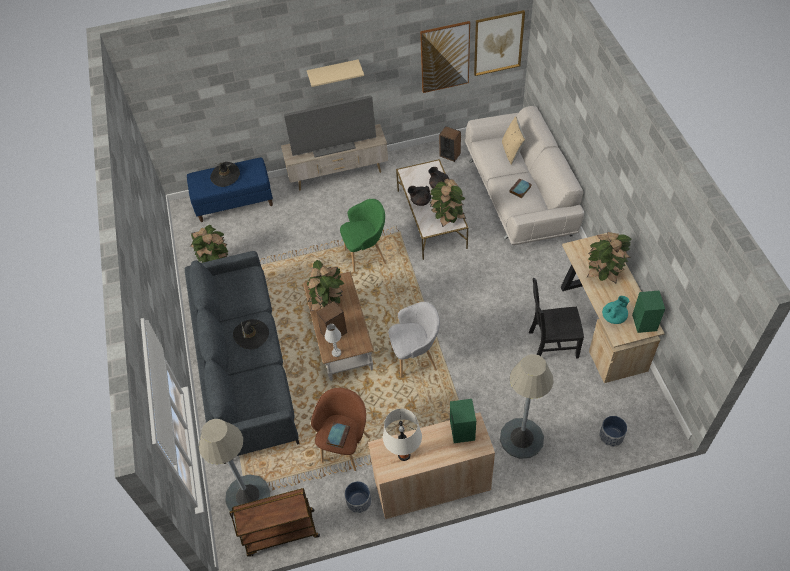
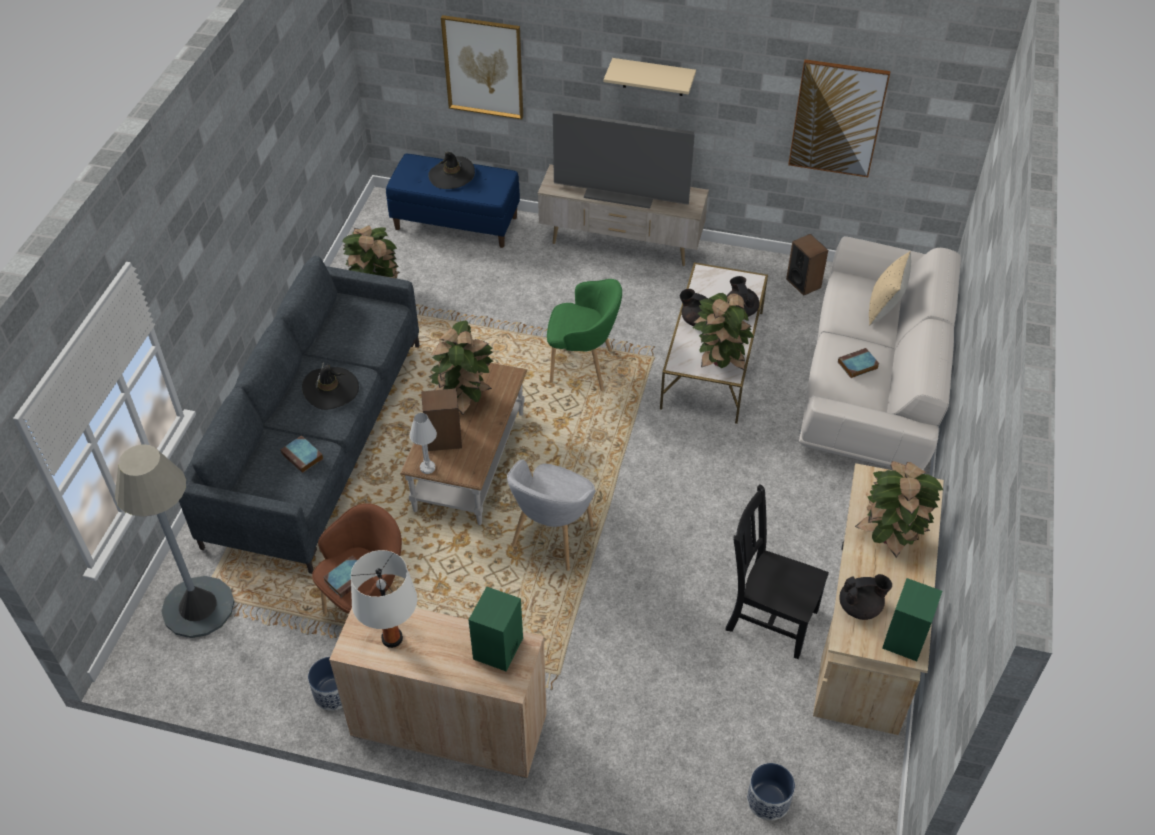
camera: 25 degrees right, 5 degrees down
(264, 381) = (303, 456): none -> book
(280, 533) = (203, 678): brown cart -> none
(415, 358) = (552, 539): grey armchair -> grey armchair turned 105 degrees clockwise
(498, 43) = (933, 127): picture -> picture (483, 67)
(521, 438) = (626, 730): grey floor lamp -> none
(614, 317) = (860, 607): turquoise teapot -> black teapot

